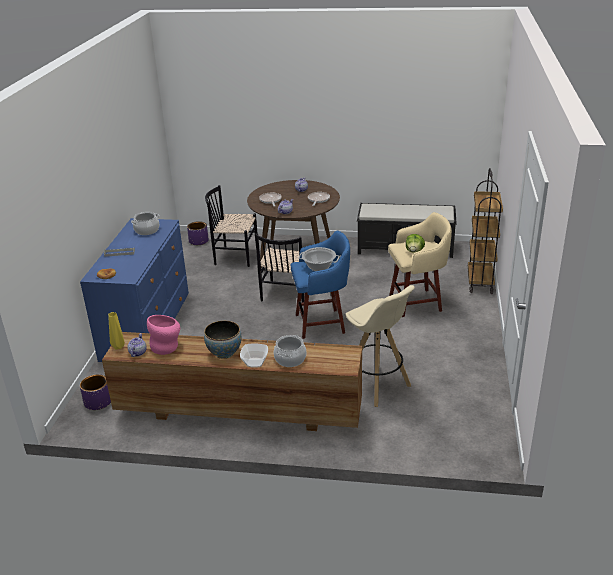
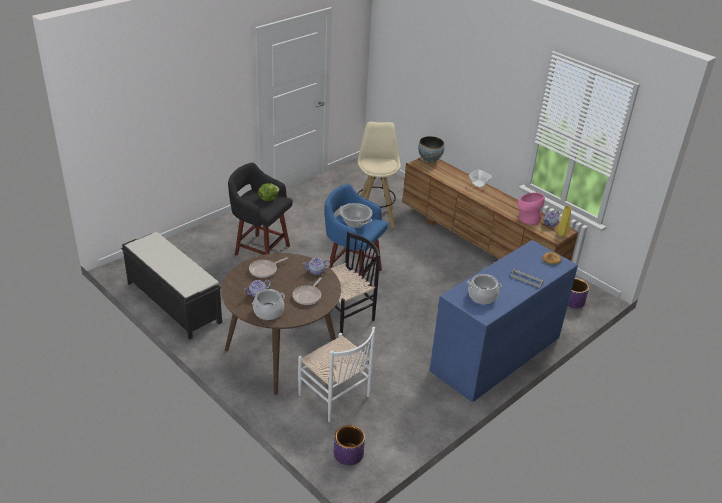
camera: 145 degrees left, 5 degrees up
(224, 353) = (492, 197): bowl -> bowl (429, 159)
(234, 256) = (336, 397): black chair -> white chair
(290, 359) = (455, 176): cooking pot -> cooking pot (268, 311)
(417, 302) = (260, 249): beige stool -> black stool
(480, 282) = (188, 238): brown cart -> none

